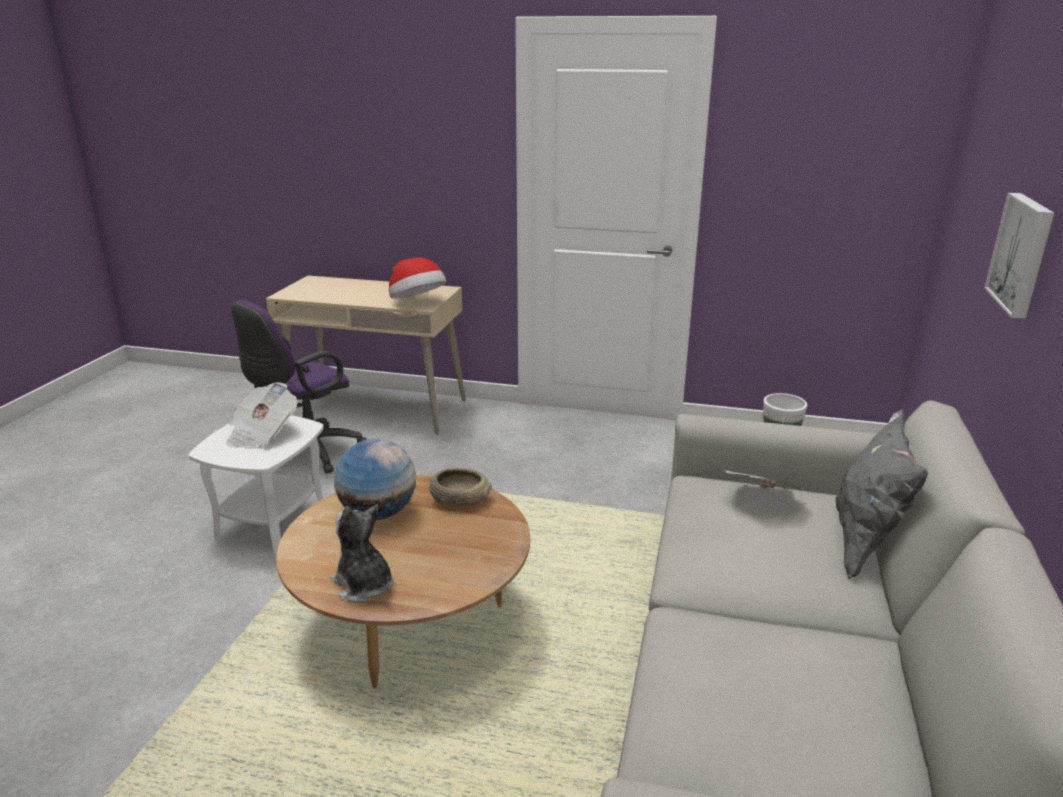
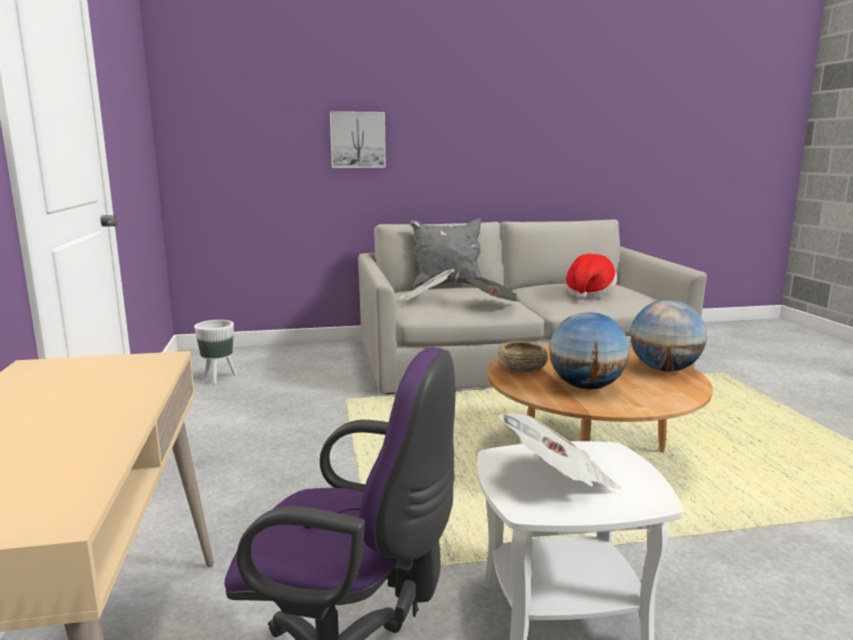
camera: 115 degrees left, 10 degrees down
(364, 586) = (664, 369): plush toy -> globe
(417, 302) = (132, 367): hat -> hat (589, 294)
(706, 547) = (495, 304): none -> newspaper

